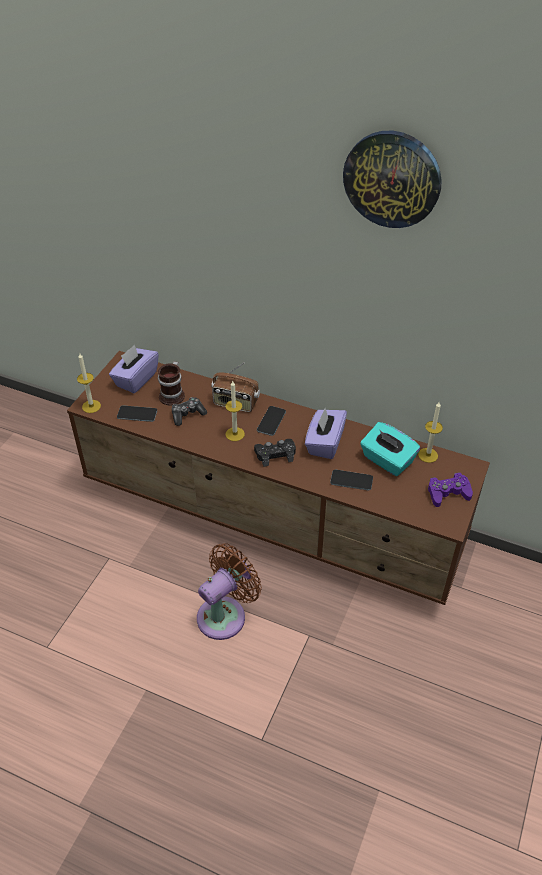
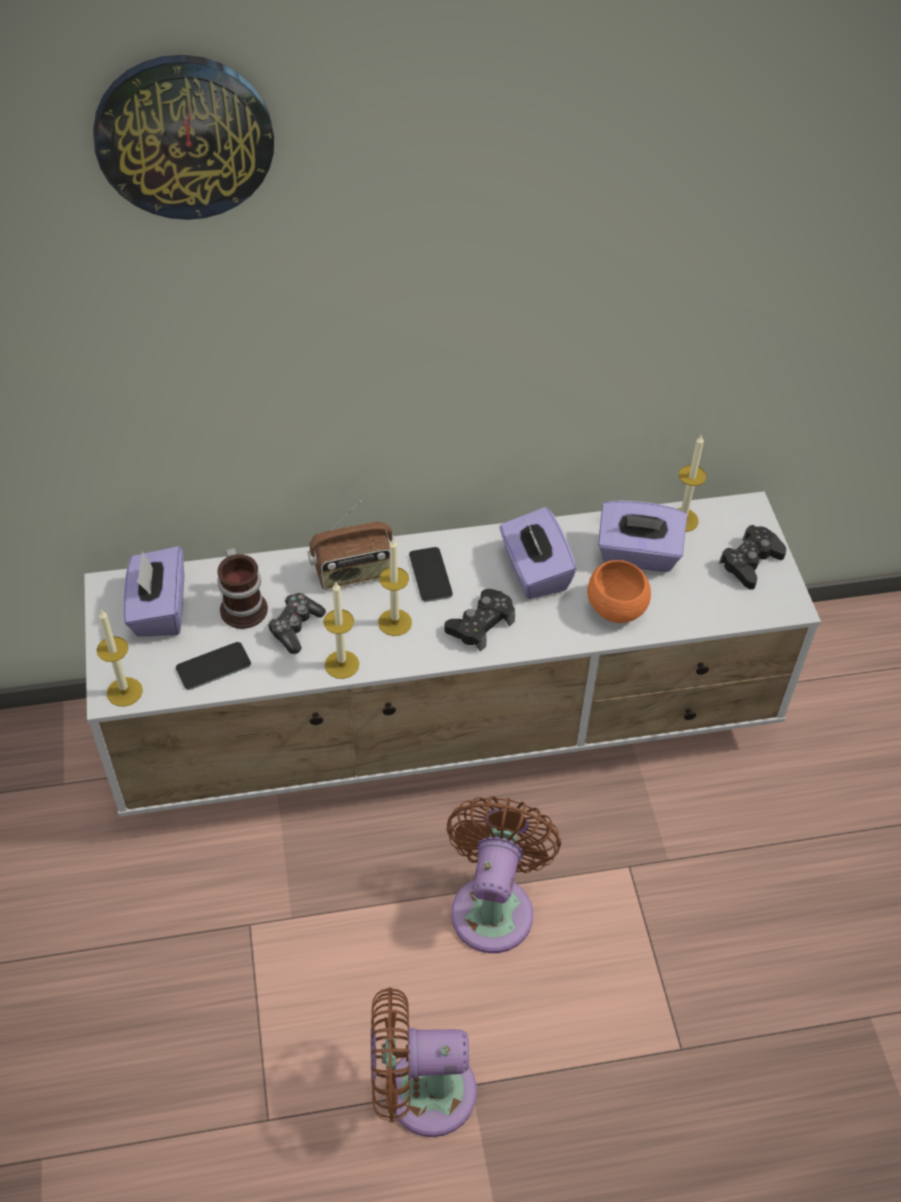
camera: 35 degrees left, 5 degrees up
(121, 677) = (420, 1091): none -> brown fan
(193, 440) = (342, 664): none -> candle
(273, 521) = (450, 728): brown tv stand -> white tv stand
(351, 480) = (616, 608): phone -> orange bowl
(387, 460) = (637, 555): turquoise tissue box -> purple tissue box
(392, 179) = (599, 119): wall clock -> wall clock (184, 137)
(448, 493) = (750, 562): purple game controller -> black game controller

